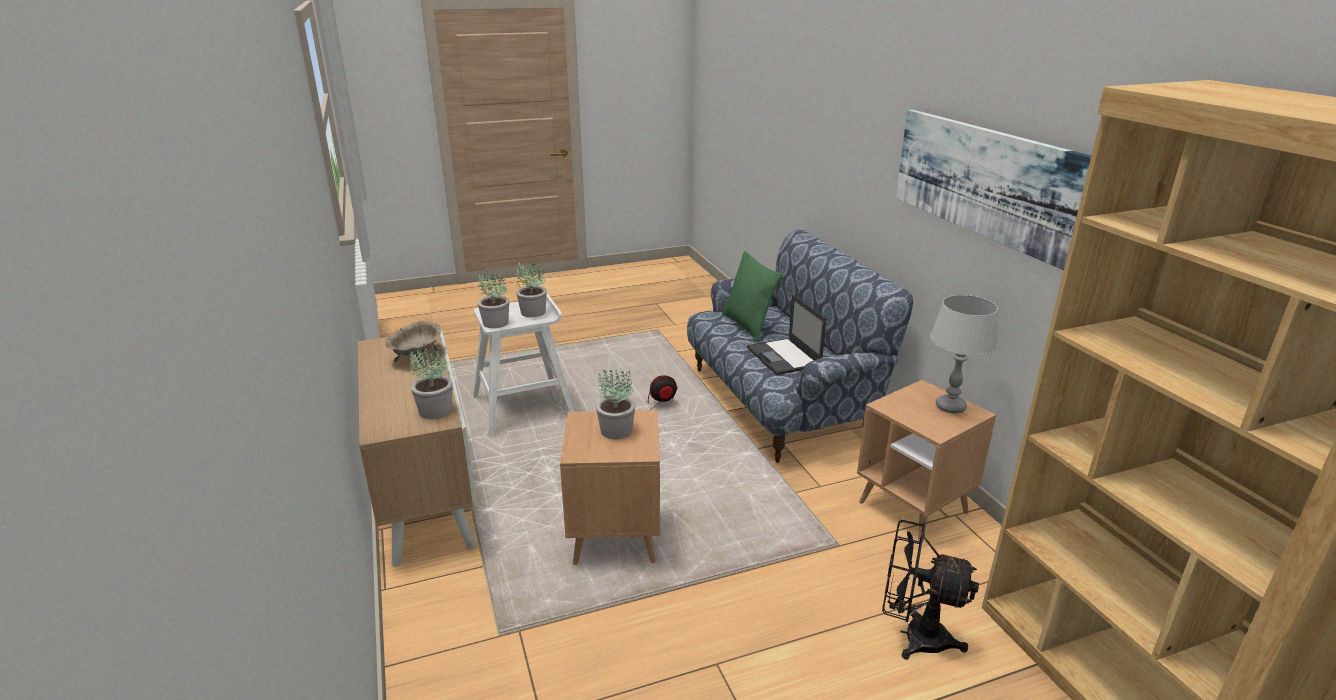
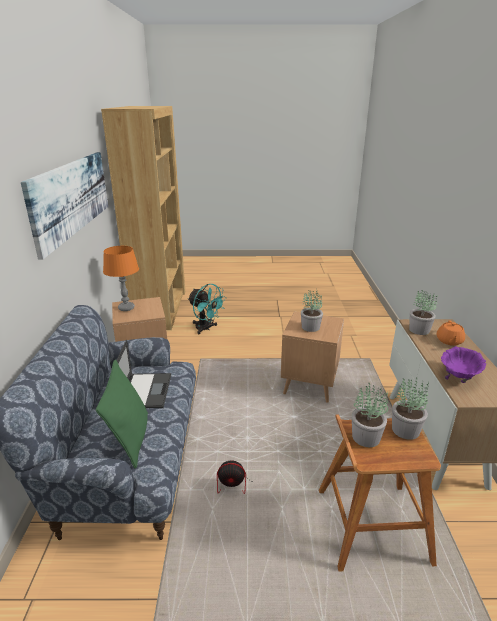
camera: 160 degrees left, 0 degrees up
(397, 399) = (449, 341): none -> orange teapot
(416, 356) = (459, 376): beige bowl -> purple bowl
(524, 408) = (370, 525): white stool -> brown stool
(913, 636) = (206, 328): black fan -> turquoise fan
(950, 407) = (126, 308): grey table lamp -> orange table lamp

